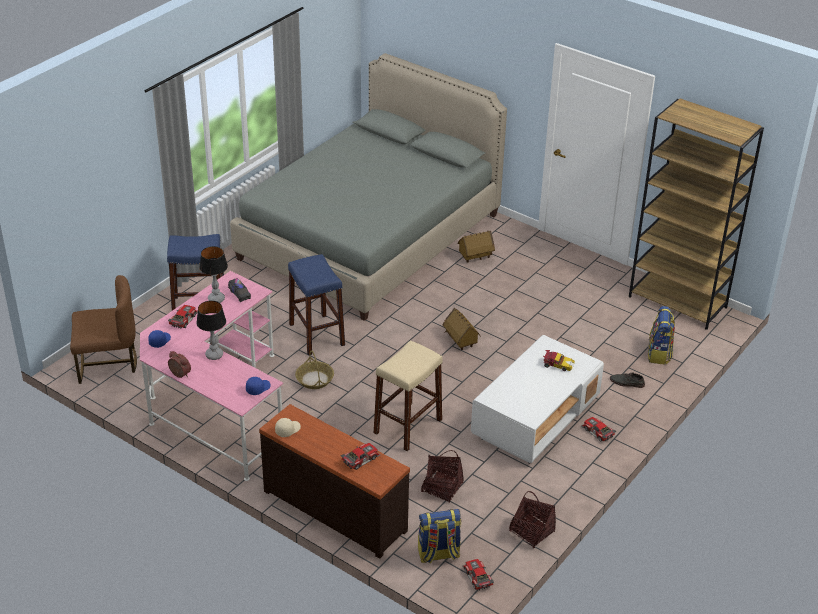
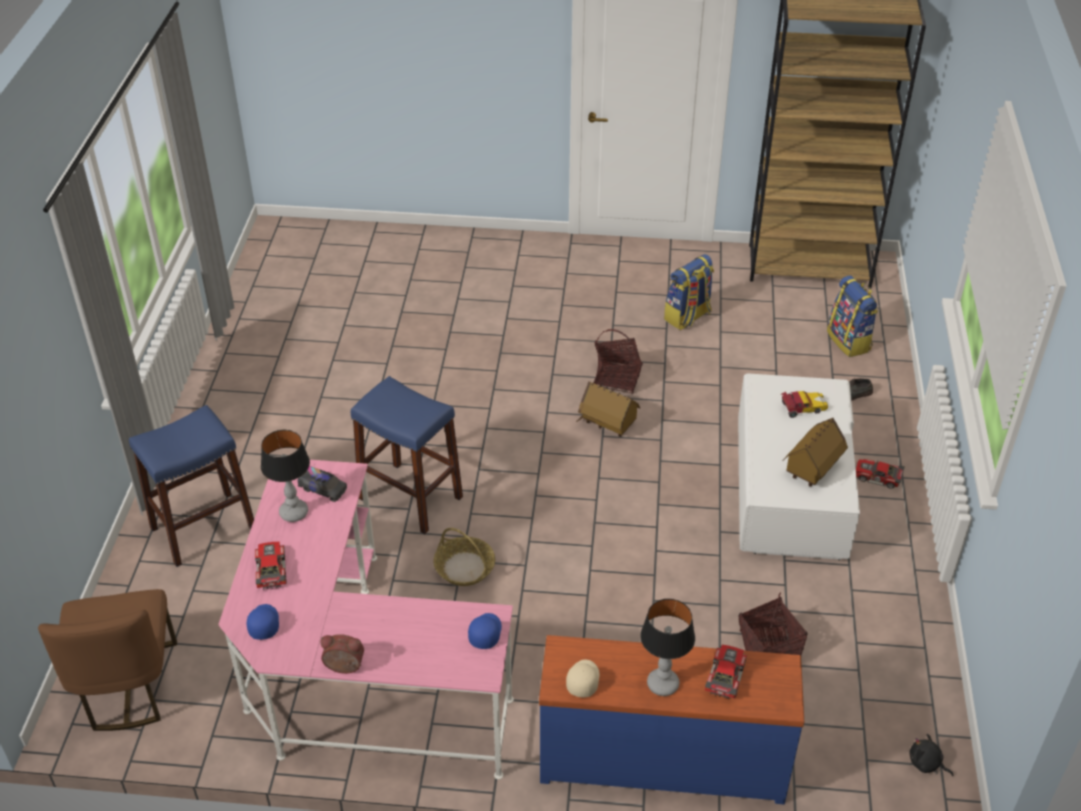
camera: 30 degrees left, 5 degrees up
(107, 363) = (128, 687): brown chair -> brown chair turned 120 degrees clockwise
(214, 355) = (371, 608): table lamp -> table lamp (663, 684)
(336, 509) = (662, 758): brown dresser -> blue dresser
(369, 236) = (363, 324): grey bed -> none
(407, 426) = (647, 580): beige stool -> none
(438, 554) = (850, 754): backpack -> backpack (688, 317)
(475, 257) = (526, 300): toy house -> toy house (812, 470)
(476, 578) = (926, 764): toy car -> black plush toy
(531, 532) = (928, 657): basket -> basket (617, 379)

